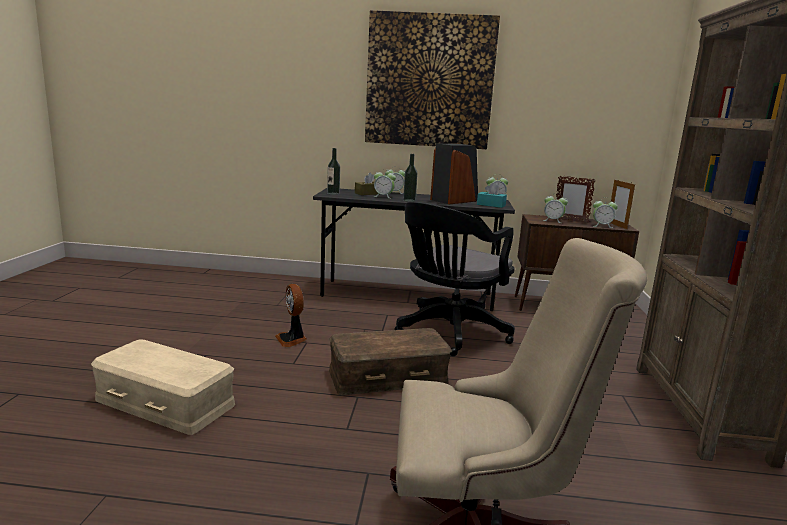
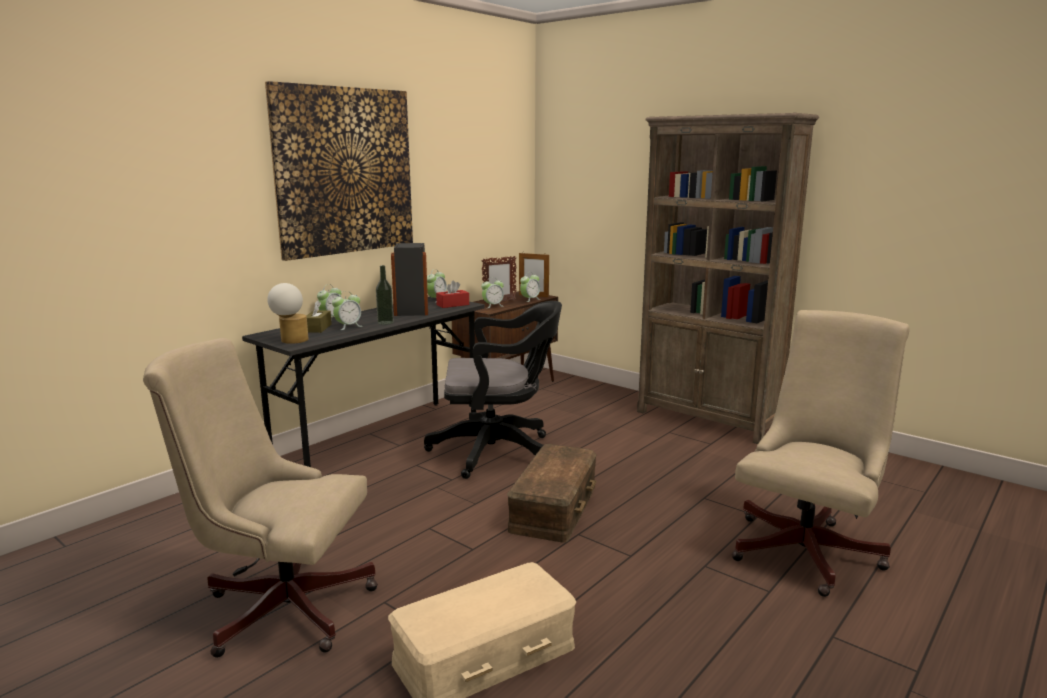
camera: 55 degrees left, 0 degrees up
(183, 330) = (279, 605): none -> beige office chair
(292, 339) = (411, 534): fan -> none
(333, 193) = (290, 340): bottle -> table lamp
(449, 333) = (498, 451): black office chair -> black office chair turned 75 degrees counterclockwise
(491, 205) = (453, 305): turquoise tissue box -> red tissue box

